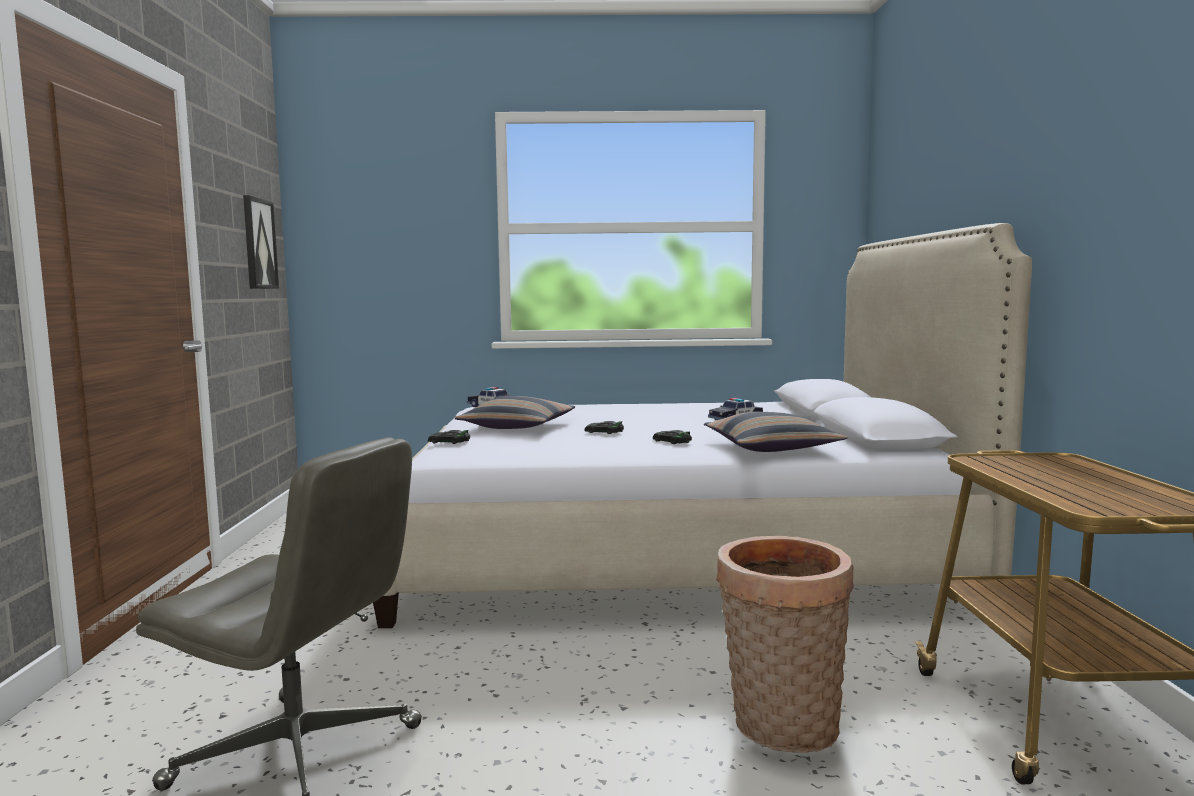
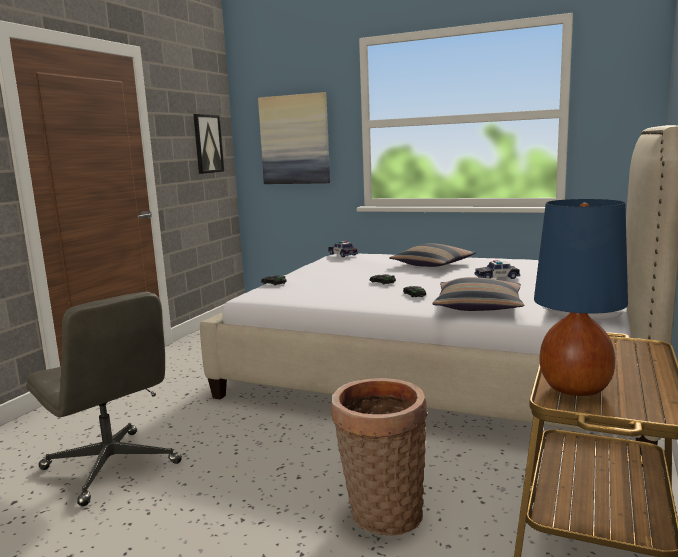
camera: 25 degrees right, 5 degrees up
(392, 246) = (295, 140): none -> picture
(517, 427) = (335, 273): pillow -> pillow (433, 265)
(1088, 497) = (575, 388): none -> blue table lamp

